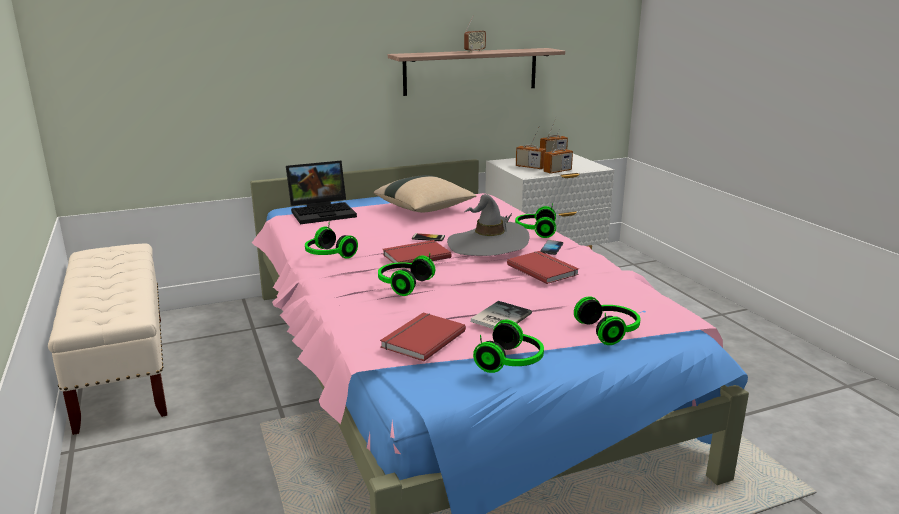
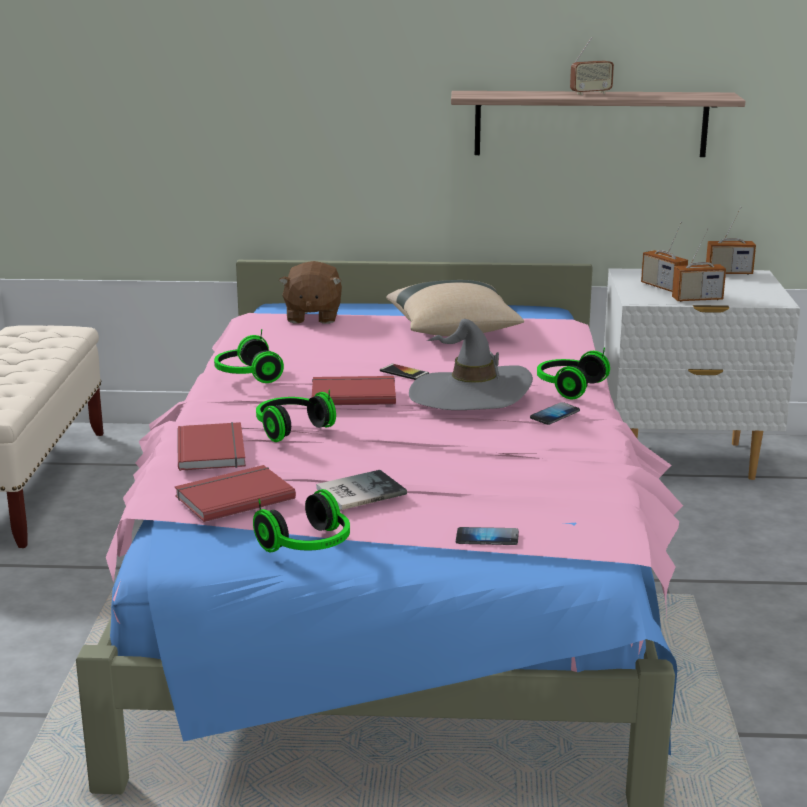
camera: 25 degrees right, 0 degrees up
(323, 212) = (312, 316): laptop -> brown plush toy
(543, 269) = (502, 441): red book -> red book (214, 450)
(610, 331) = (487, 538): headphones -> phone

